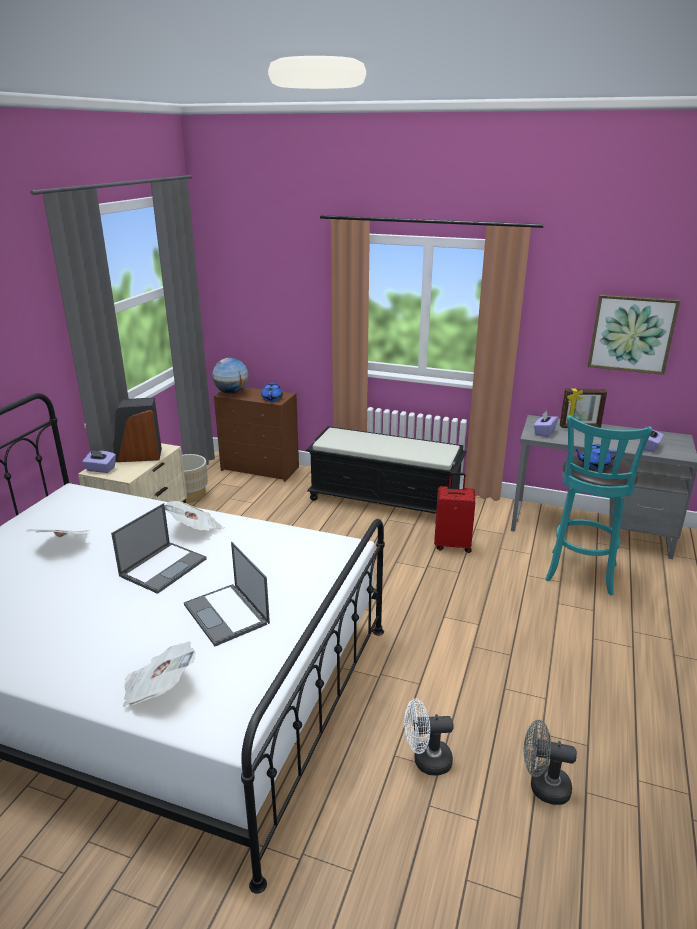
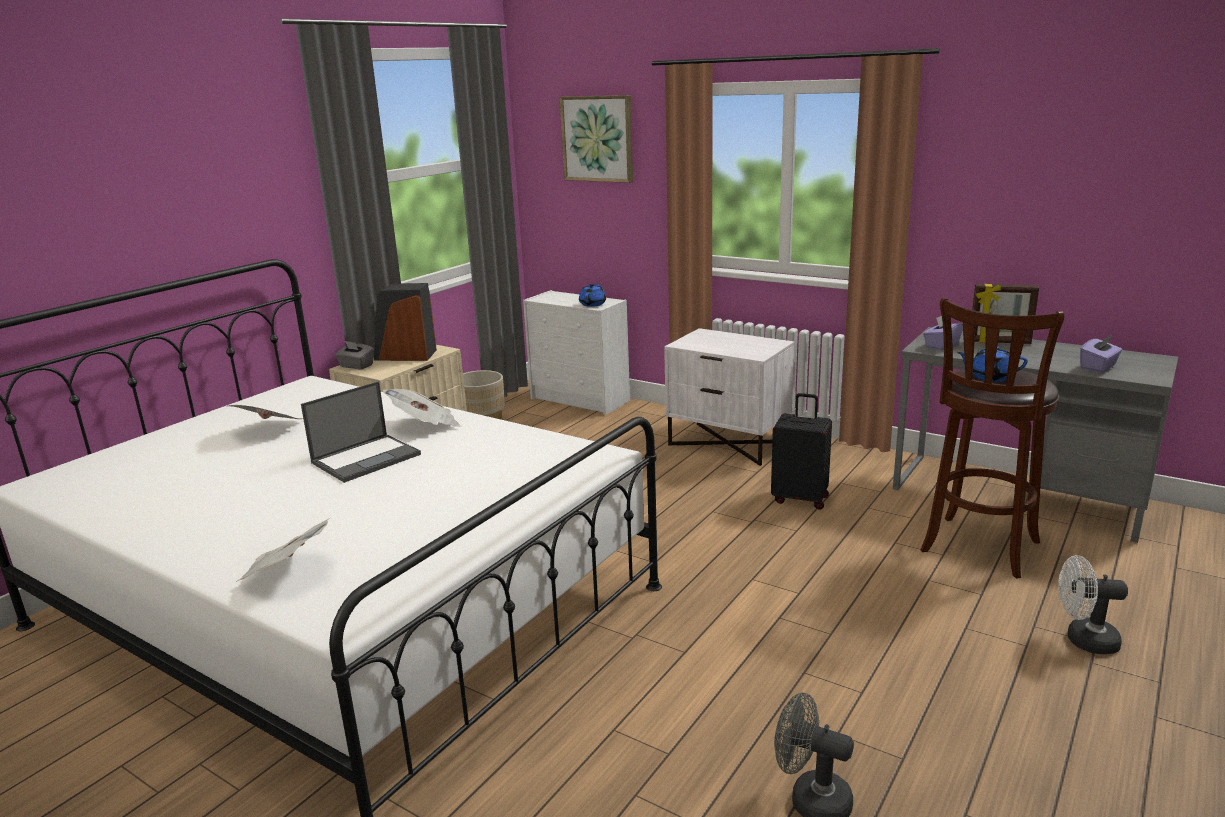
camera: 15 degrees right, 5 degrees down
(101, 469) = (356, 366): purple tissue box -> grey tissue box
(227, 614) = (412, 509): laptop -> none
(231, 392) = (546, 297): globe -> none
(261, 469) = (581, 400): brown dresser -> white dresser
(386, 500) = (728, 443): black bench -> white nightstand
(426, 761) = (654, 742): white fan -> white fan (1083, 640)
(452, 544) = (800, 498): red suitcase -> black suitcase
(580, 575) = (978, 549): turquoise stool -> brown stool
(631, 333) = (1078, 203): picture -> picture (598, 138)

